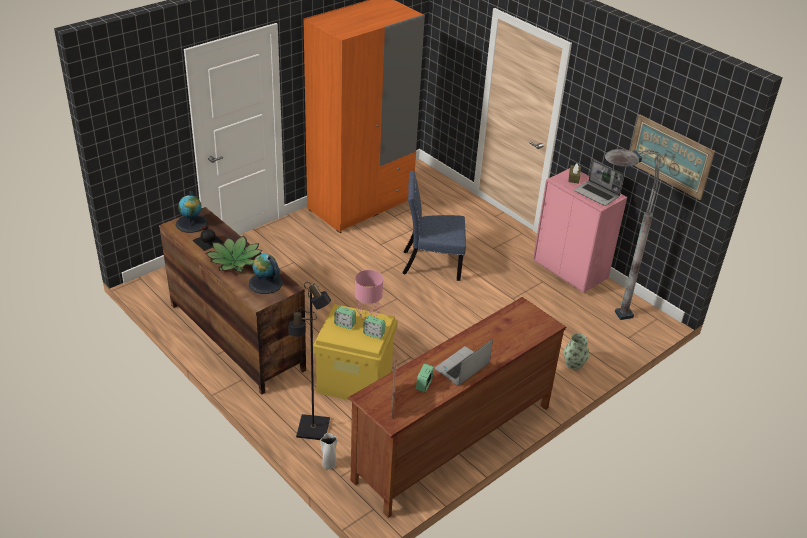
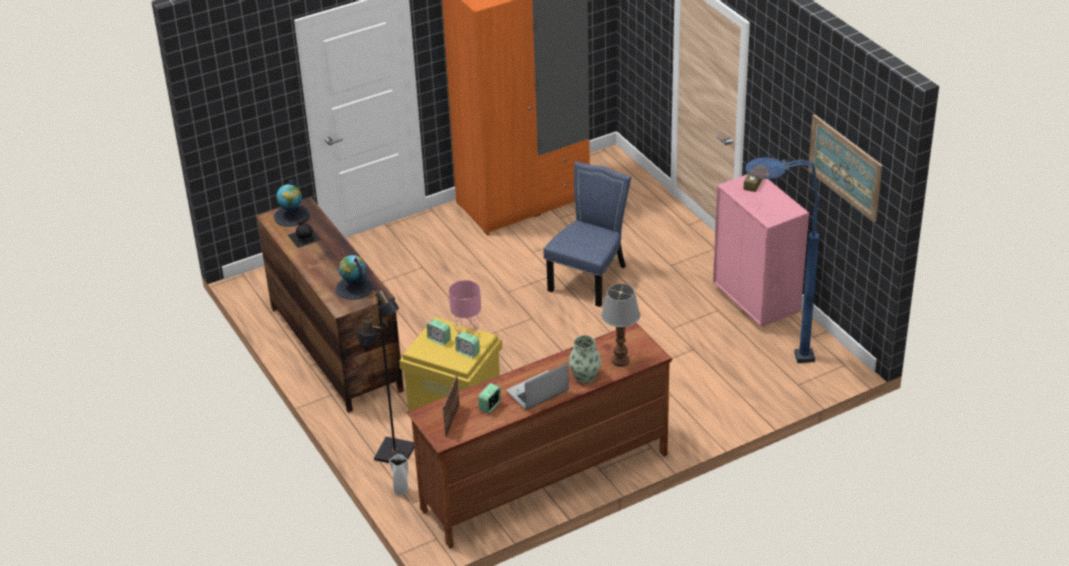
camera: 15 degrees right, 0 degrees up
(234, 261) = (327, 261): potted plant -> none
(433, 264) = (588, 280): blue chair -> blue chair turned 105 degrees clockwise
(524, 333) = (621, 361): none -> table lamp
(574, 364) = (718, 409): vase -> vase (585, 375)
(597, 194) = (772, 207): laptop -> none
(597, 318) = (768, 359): grey floor lamp -> blue floor lamp

